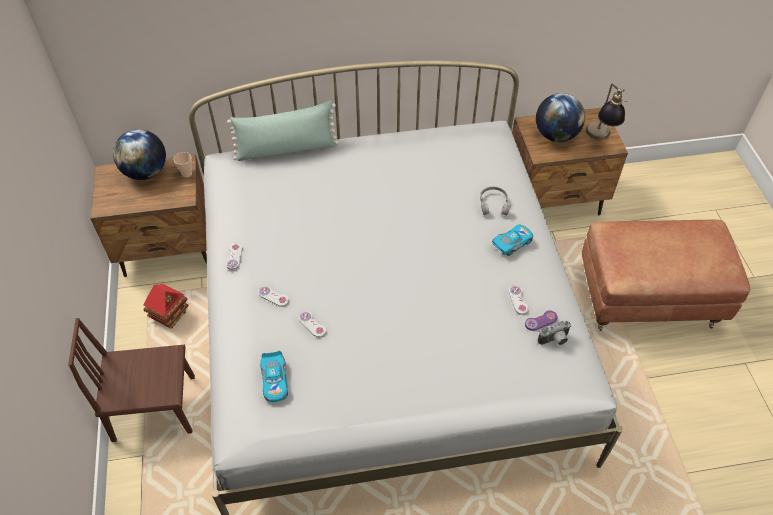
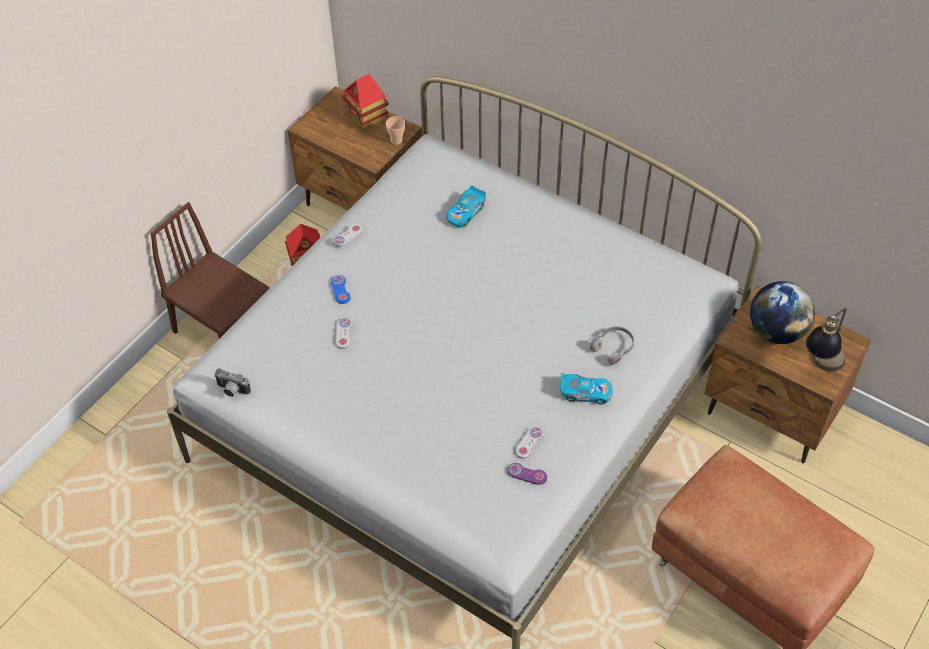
camera: 45 degrees right, 0 degrees up
(146, 172) = (367, 118): globe -> toy house
(273, 297) = (340, 290): white game controller -> blue game controller
(275, 381) = (271, 354): toy car -> toy car (465, 212)
(286, 149) = (492, 171): green pillow -> none
(554, 340) = (519, 498): camera -> camera (232, 391)

